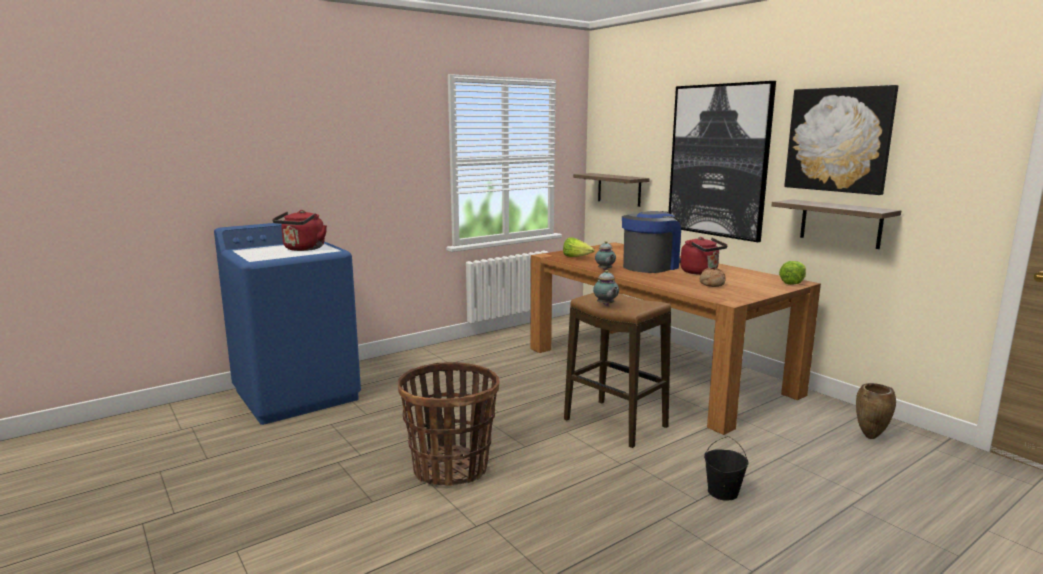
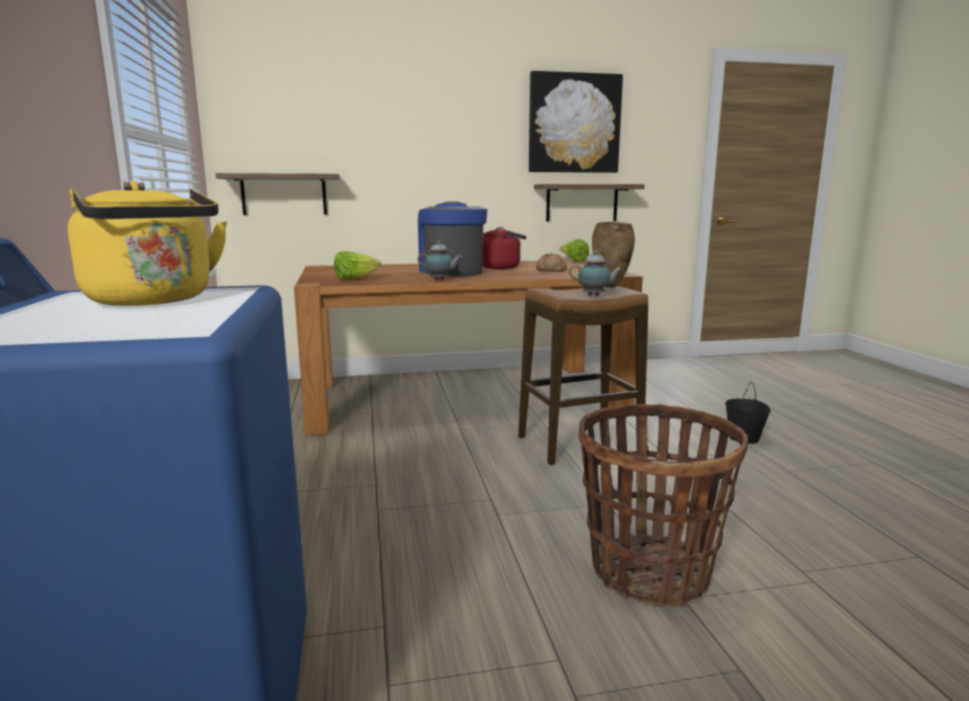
camera: 65 degrees left, 0 degrees up
(303, 249) = (154, 301): red kettle -> yellow kettle
(718, 161) = (443, 148): picture -> none
(870, 437) = (664, 373): brown vase -> brown vase (611, 287)

